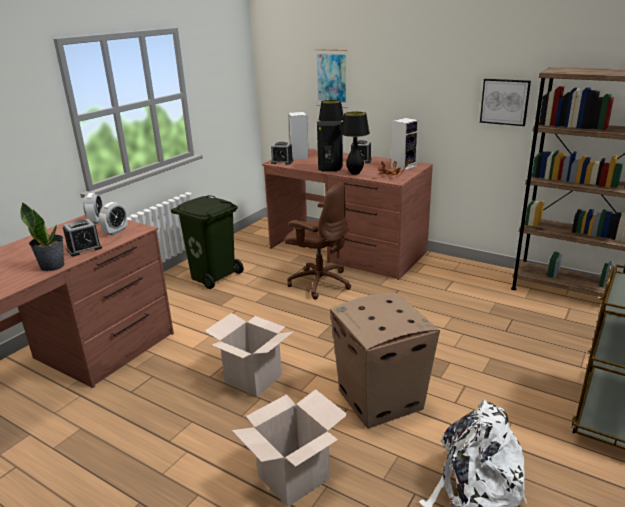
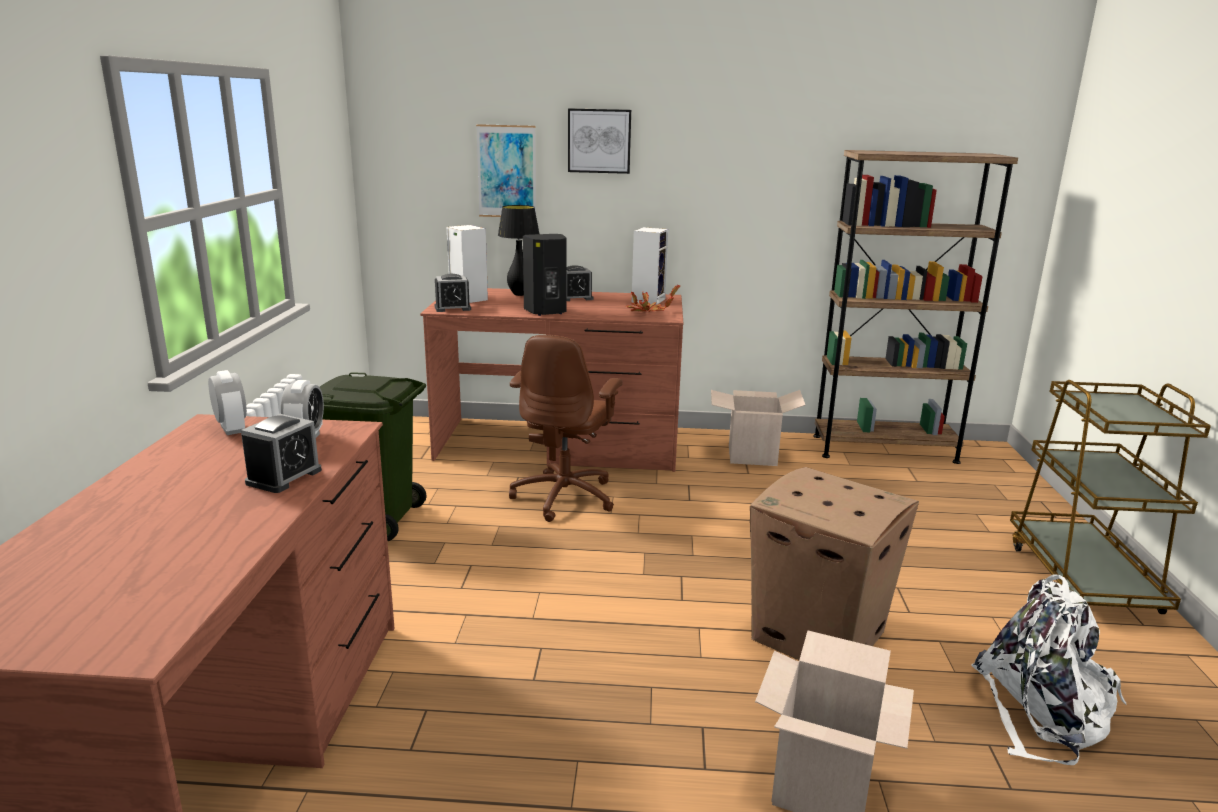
camera: 30 degrees left, 5 degrees down
(53, 266) = (259, 516): potted plant -> none
(253, 379) = (609, 661): cardboard box -> cardboard box (752, 455)
(319, 283) = (565, 496): brown office chair -> brown office chair turned 105 degrees clockwise
(355, 173) = (594, 314): black table lamp -> none
(505, 102) = (783, 199): picture -> picture (599, 141)

